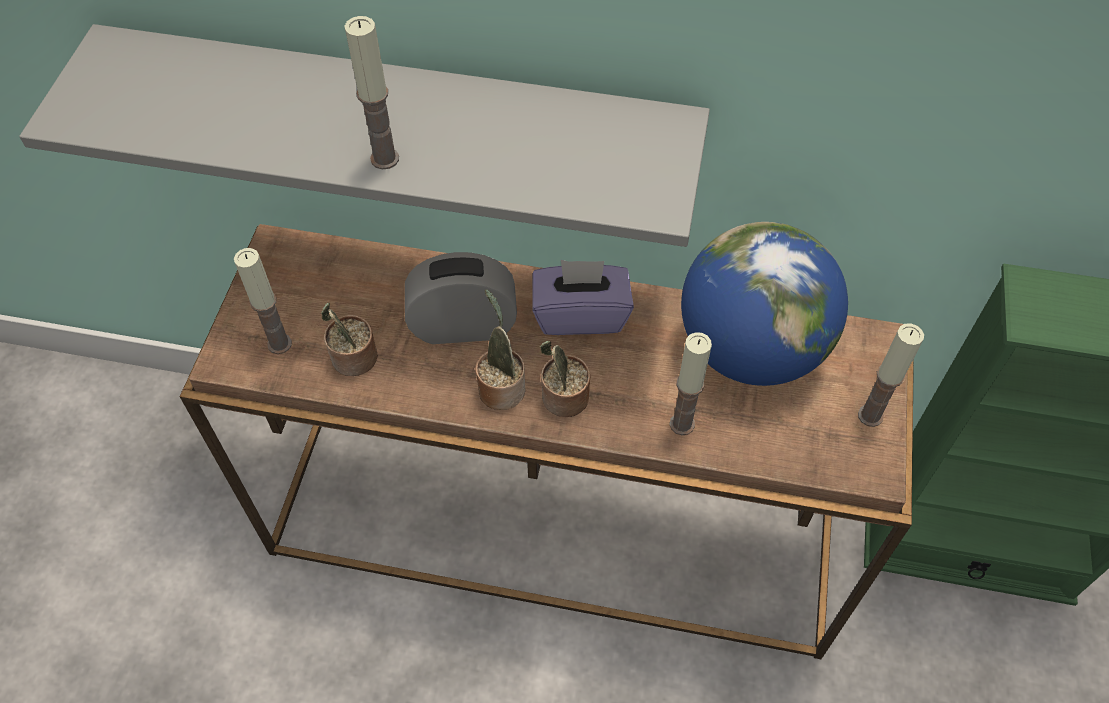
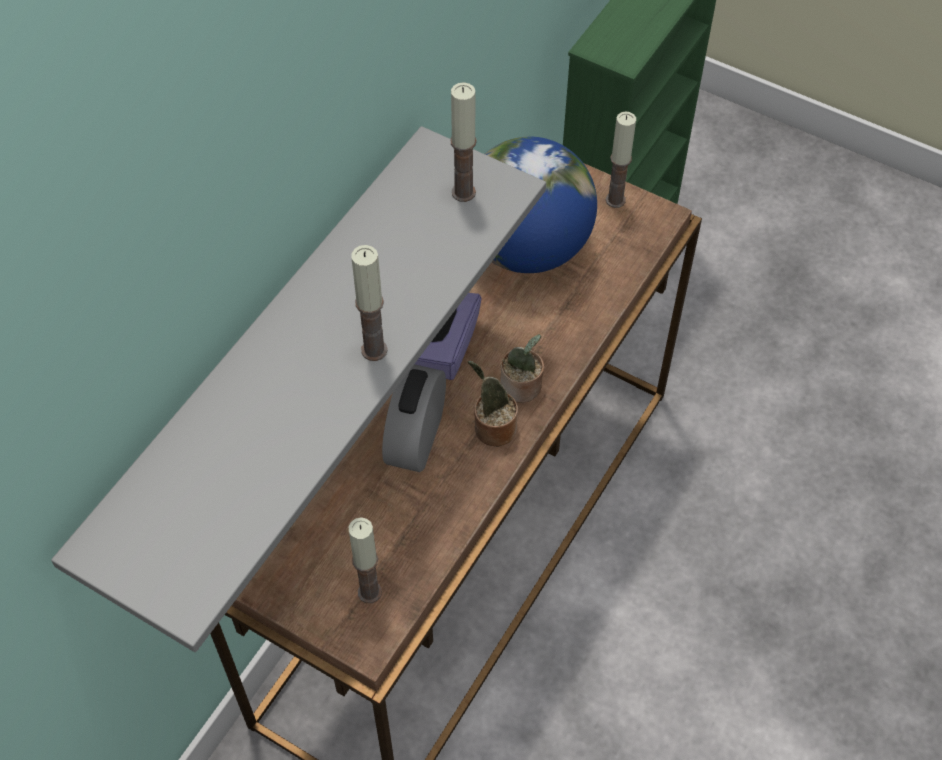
camera: 70 degrees left, 0 degrees up
(353, 360) = (415, 534): potted plant -> none
(682, 424) = (577, 316): candle -> candle (463, 192)

